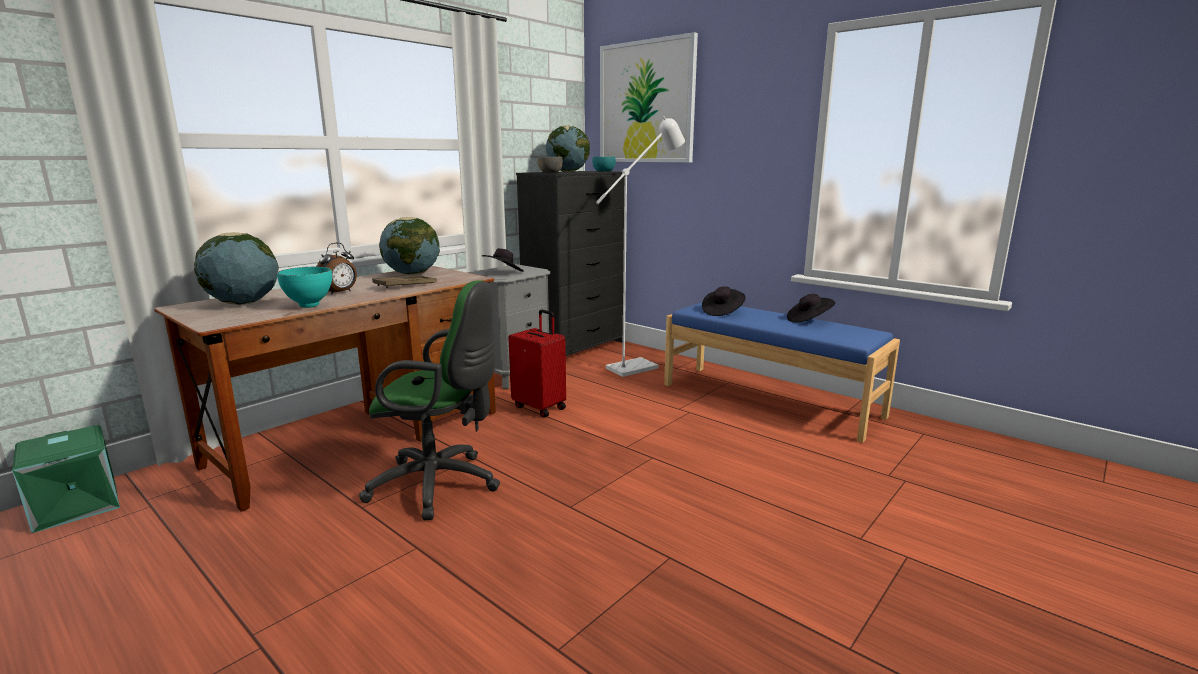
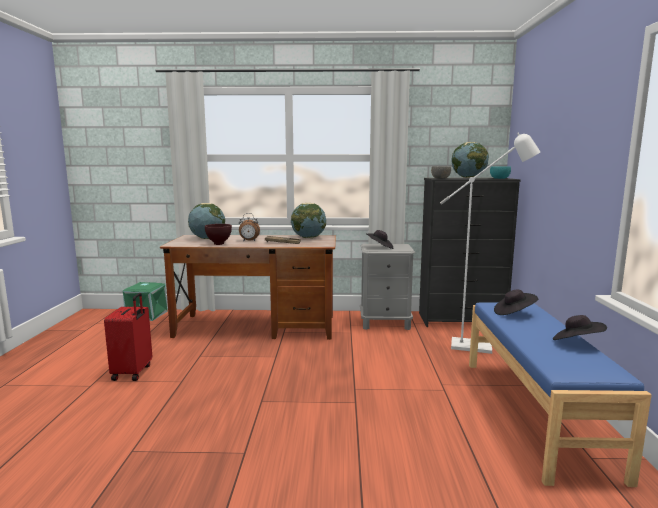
camera: 50 degrees right, 5 degrees down
(309, 306) = (218, 244): turquoise bowl -> brown bowl
(441, 485) = (239, 362): green office chair -> none
(540, 407) = (359, 346): red suitcase -> red suitcase (133, 372)
(646, 102) = (536, 120): picture -> none

